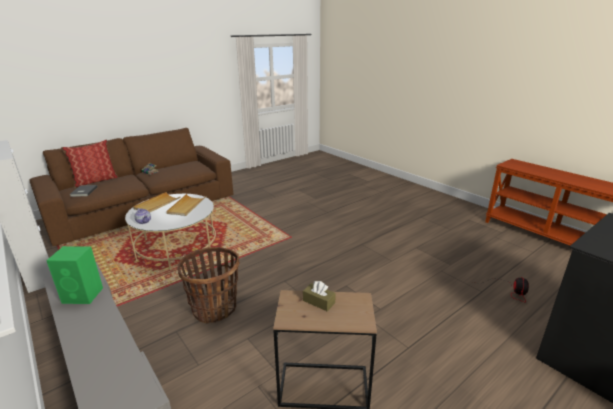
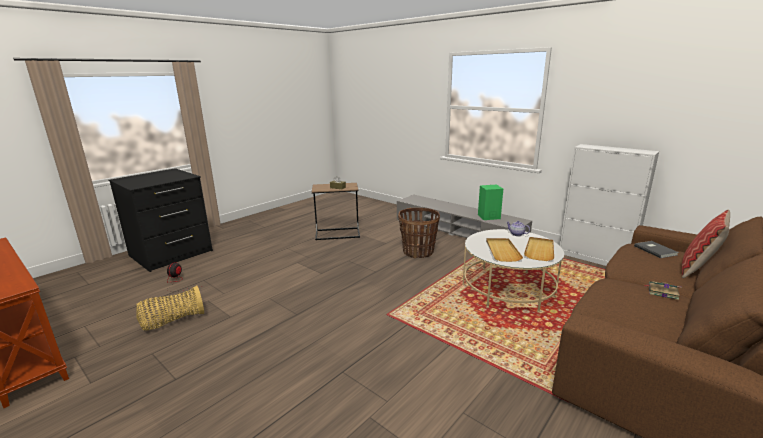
camera: 170 degrees right, 5 degrees down
(461, 248) = (173, 321): none -> basket

